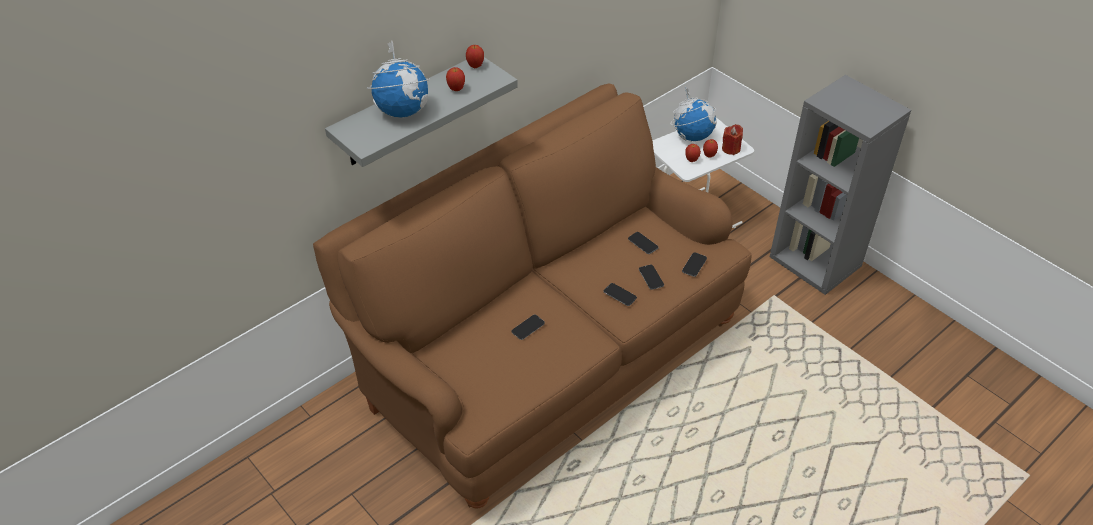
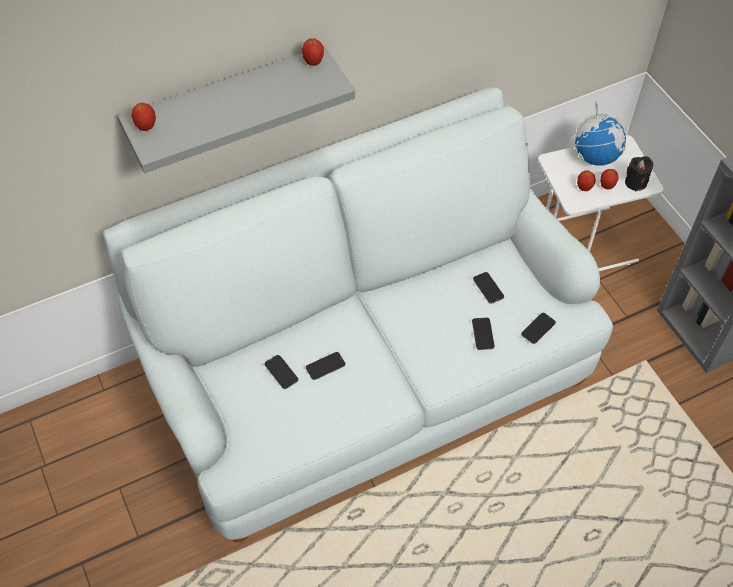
camera: 15 degrees right, 10 degrees up
(402, 111) = (210, 109): globe -> none
(456, 89) = (280, 91): apple -> apple (146, 127)
(545, 357) = (365, 377): brown sofa -> white sofa
(620, 295) = (440, 348): phone -> phone (281, 372)
(731, 149) = (635, 182): red candle -> black candle

